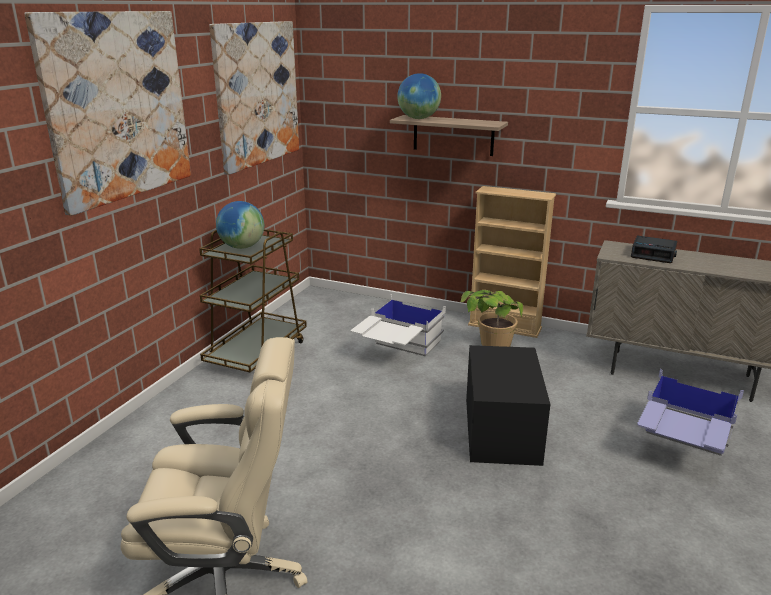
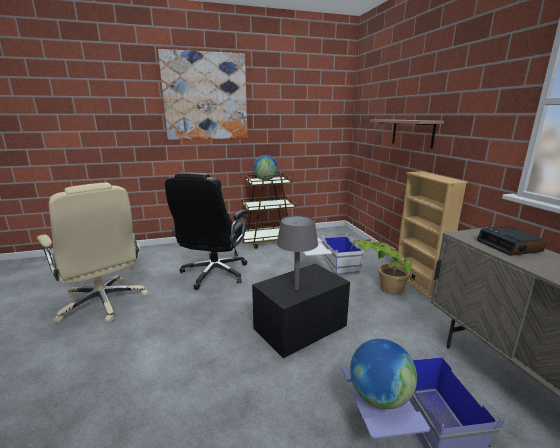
camera: 50 degrees right, 5 degrees down
(257, 94) = (310, 104): picture -> none
(290, 438) = (214, 274): none -> black office chair
(418, 118) = (388, 119): globe -> globe (379, 396)
(516, 380) = (296, 288): none -> grey table lamp

